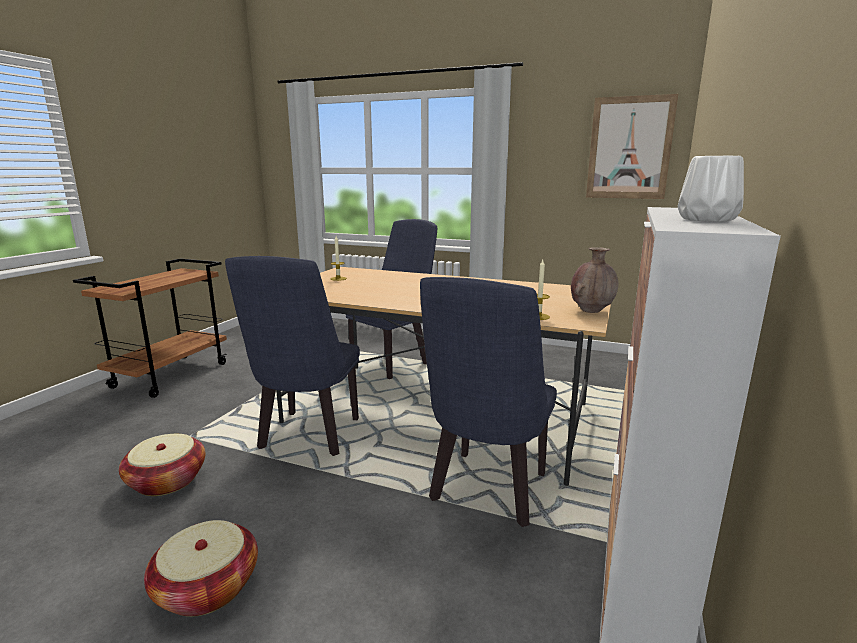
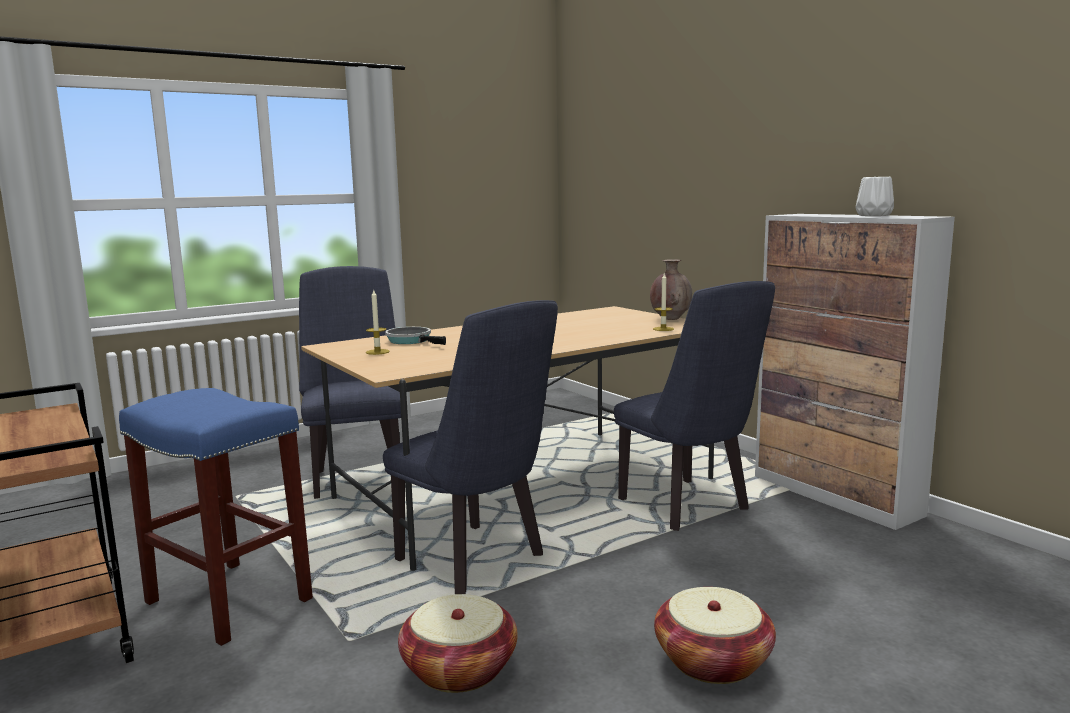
camera: 55 degrees left, 5 degrees down
(219, 393) = (231, 601): none -> blue stool
(379, 277) = (411, 341): none -> frying pan
(629, 148) = (510, 170): picture -> none

